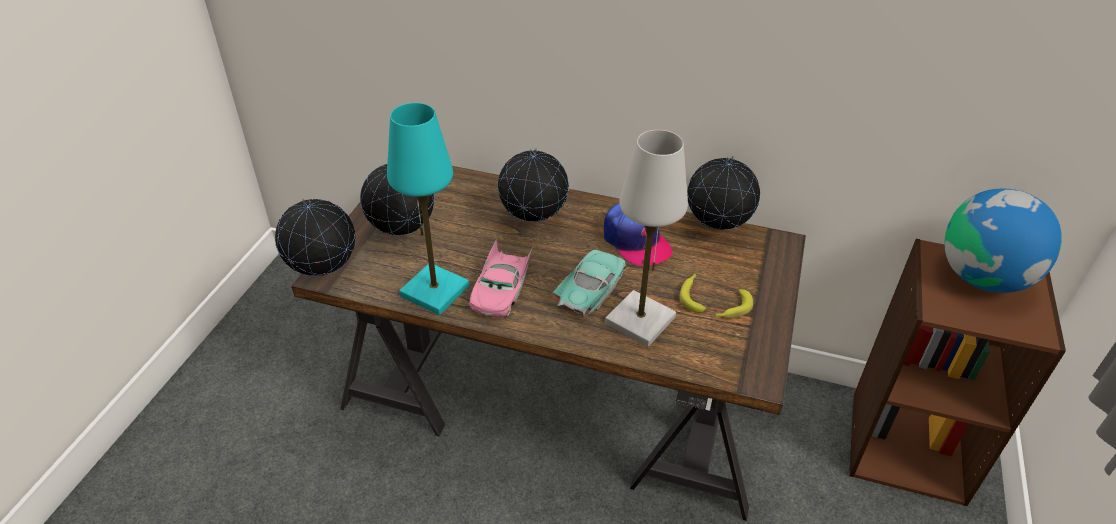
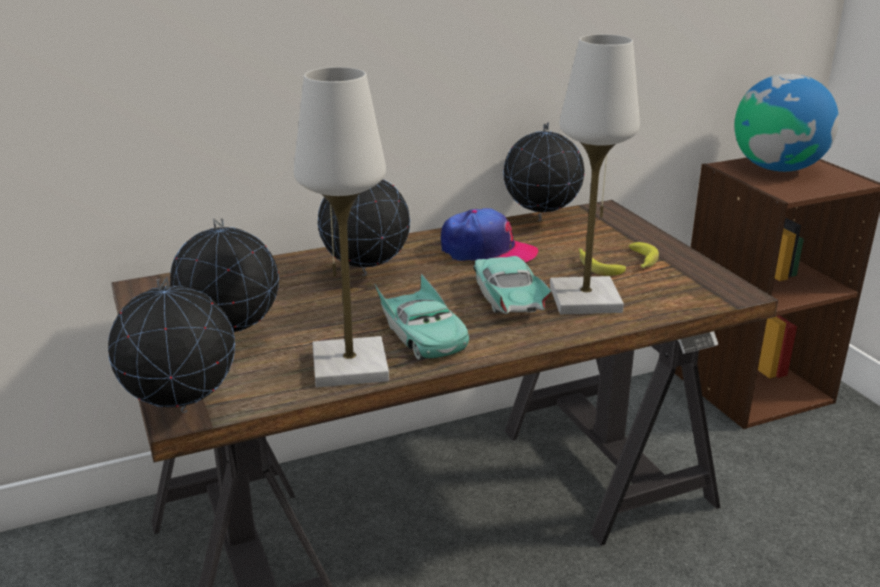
camera: 40 degrees left, 15 degrees down
(434, 291) = (349, 366): turquoise table lamp -> white table lamp
(501, 290) = (422, 334): pink toy car -> turquoise toy car

